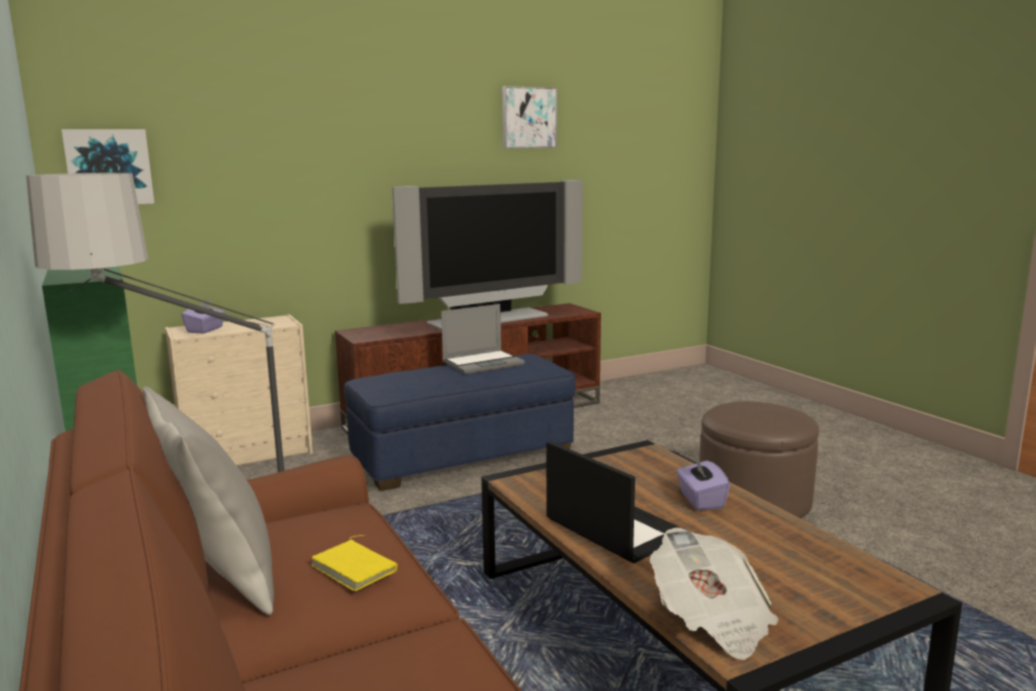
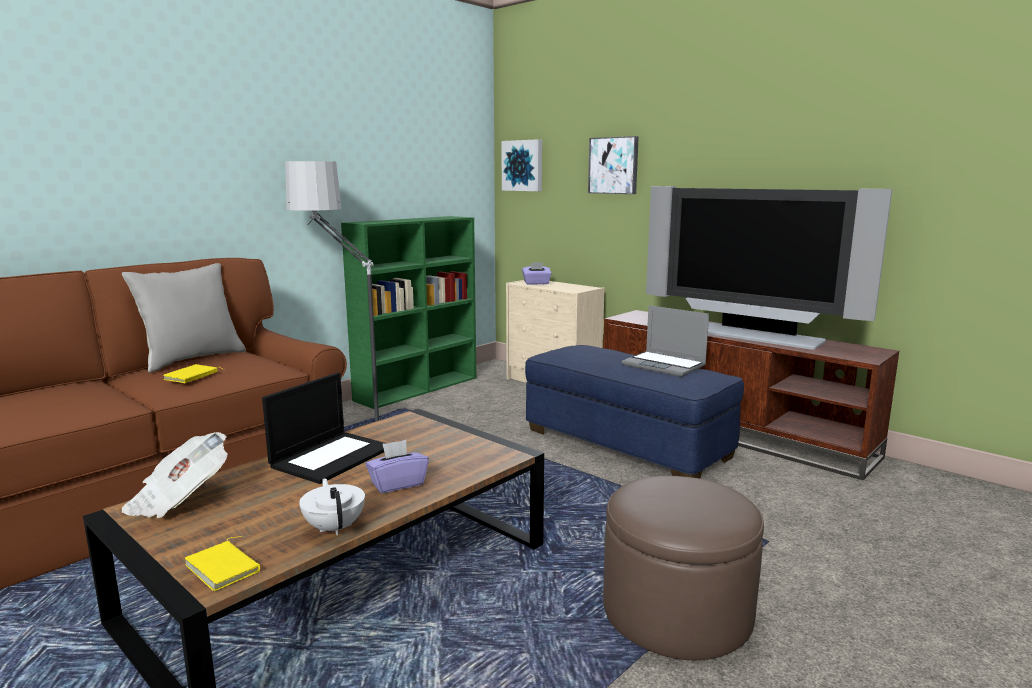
camera: 70 degrees right, 0 degrees up
(528, 118) = (871, 111): picture -> picture (614, 165)
(792, 532) = (335, 527): none -> white teapot
(874, 584) = (225, 568): none -> yellow book

